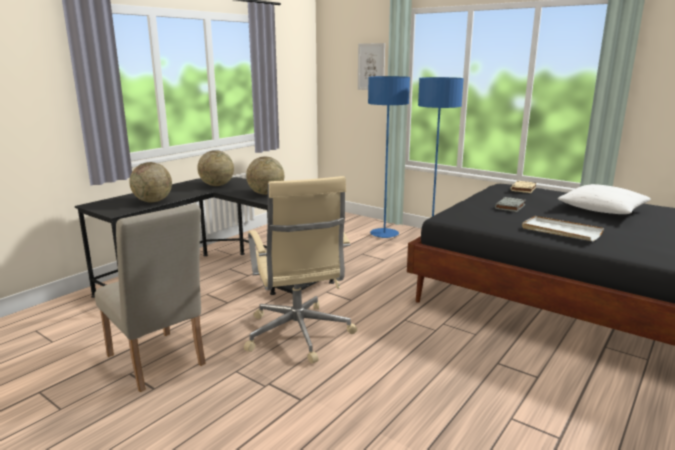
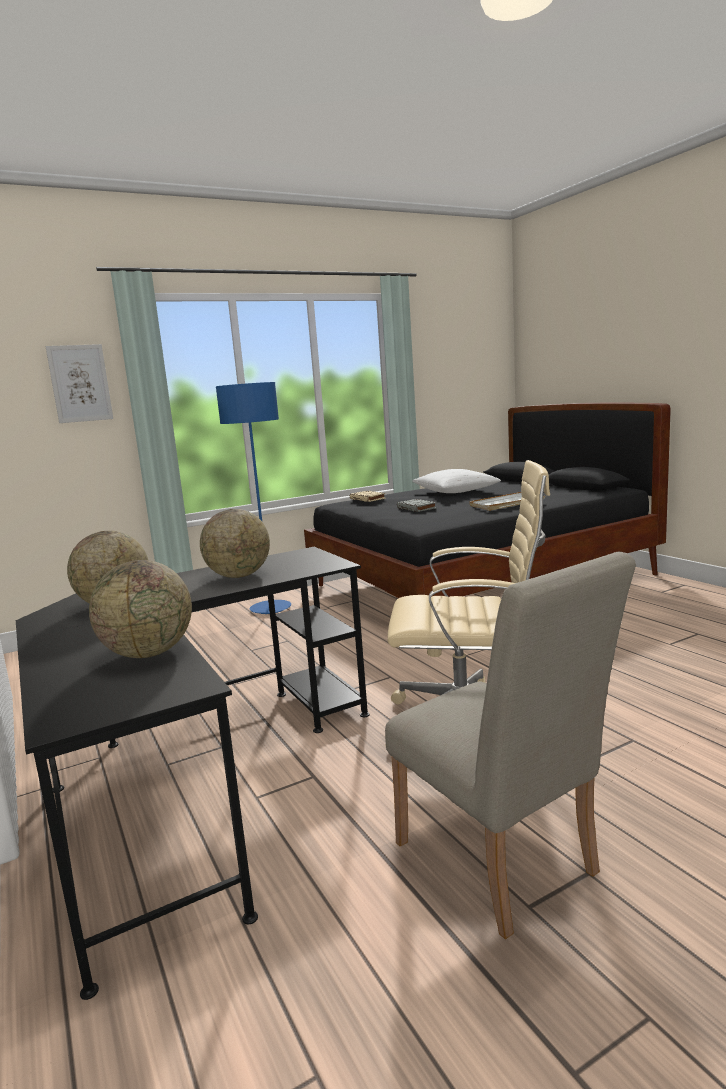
camera: 65 degrees left, 5 degrees down
(158, 363) = (503, 866): beige chair -> beige chair turned 75 degrees clockwise
(384, 234) = (204, 628): blue floor lamp -> none

